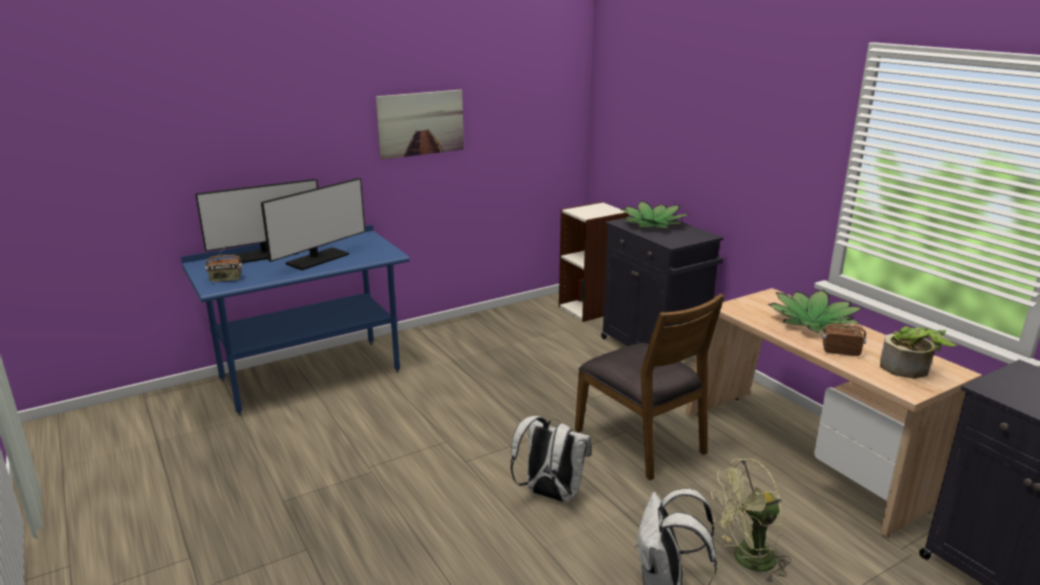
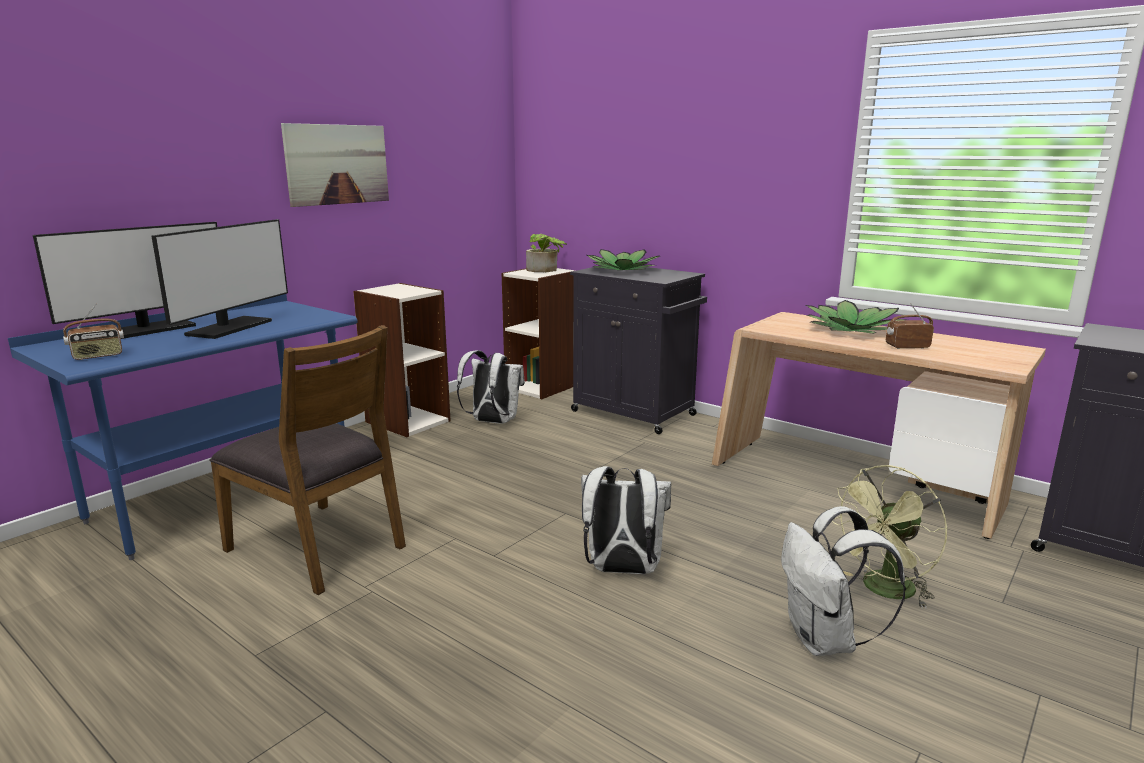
camera: 20 degrees left, 5 degrees down
(465, 328) = (407, 421): none -> bookcase
(530, 339) = (492, 422): none -> white backpack
(642, 440) = (685, 497): brown chair -> brown chair (318, 547)
(909, 370) = (985, 352): potted plant -> potted plant (545, 270)

